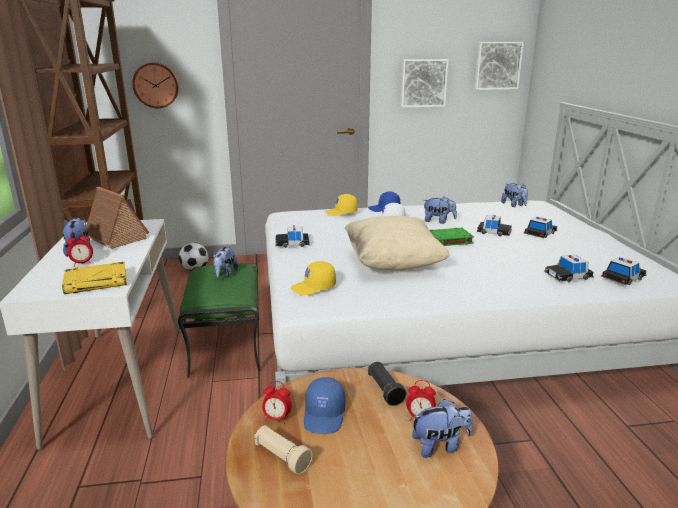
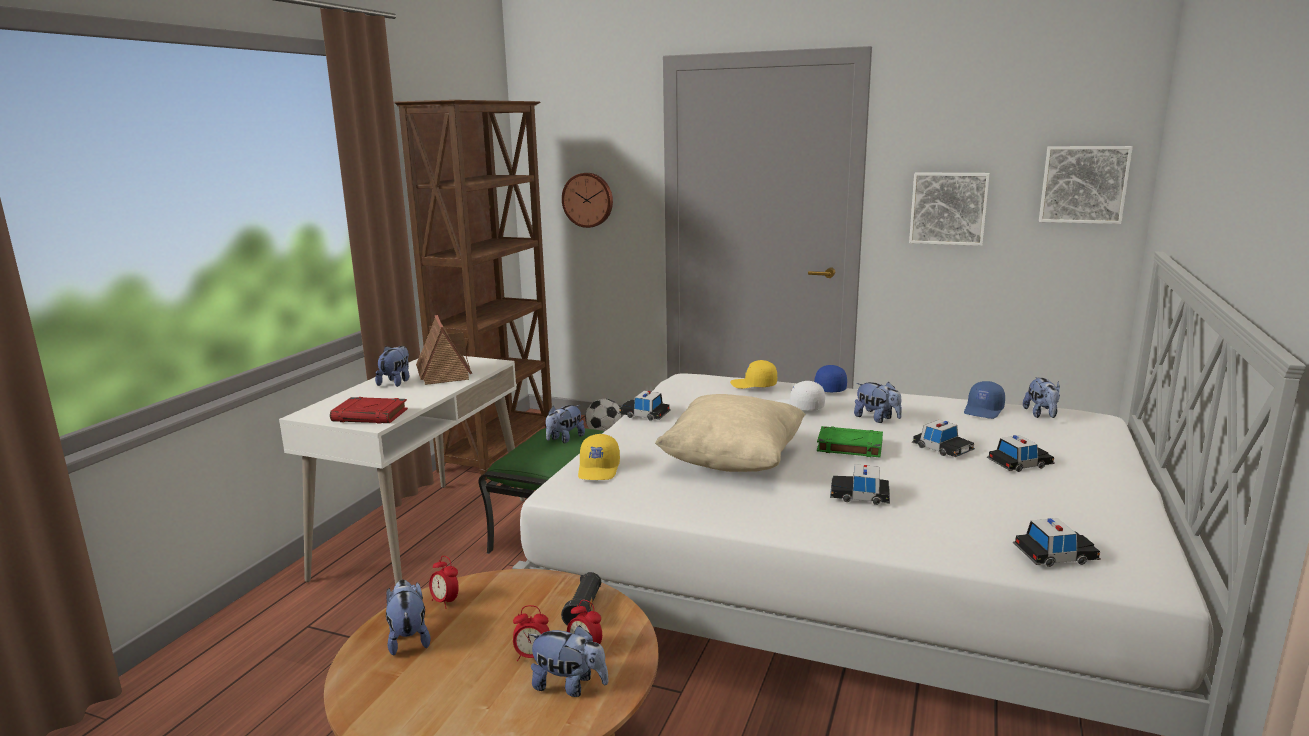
camera: 30 degrees right, 5 degrees down
(82, 264) = (382, 395): alarm clock -> alarm clock (532, 656)
(97, 282) = (371, 415): yellow book -> red book
(282, 457) = (408, 638): beige flashlight -> plush toy
(314, 287) = (599, 469): yellow cap -> yellow cap turned 90 degrees counterclockwise
(325, 415) = (493, 614): blue cap -> blue cap (984, 411)
(568, 276) = (961, 531): toy car -> toy car (859, 495)

